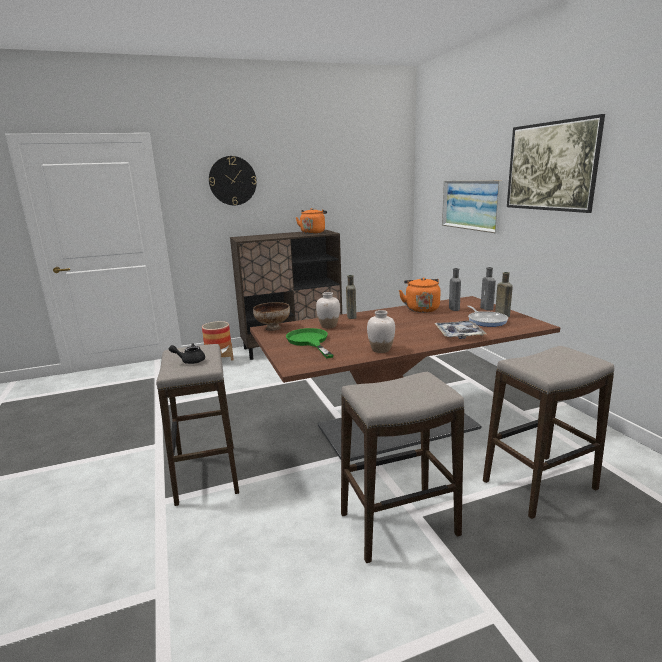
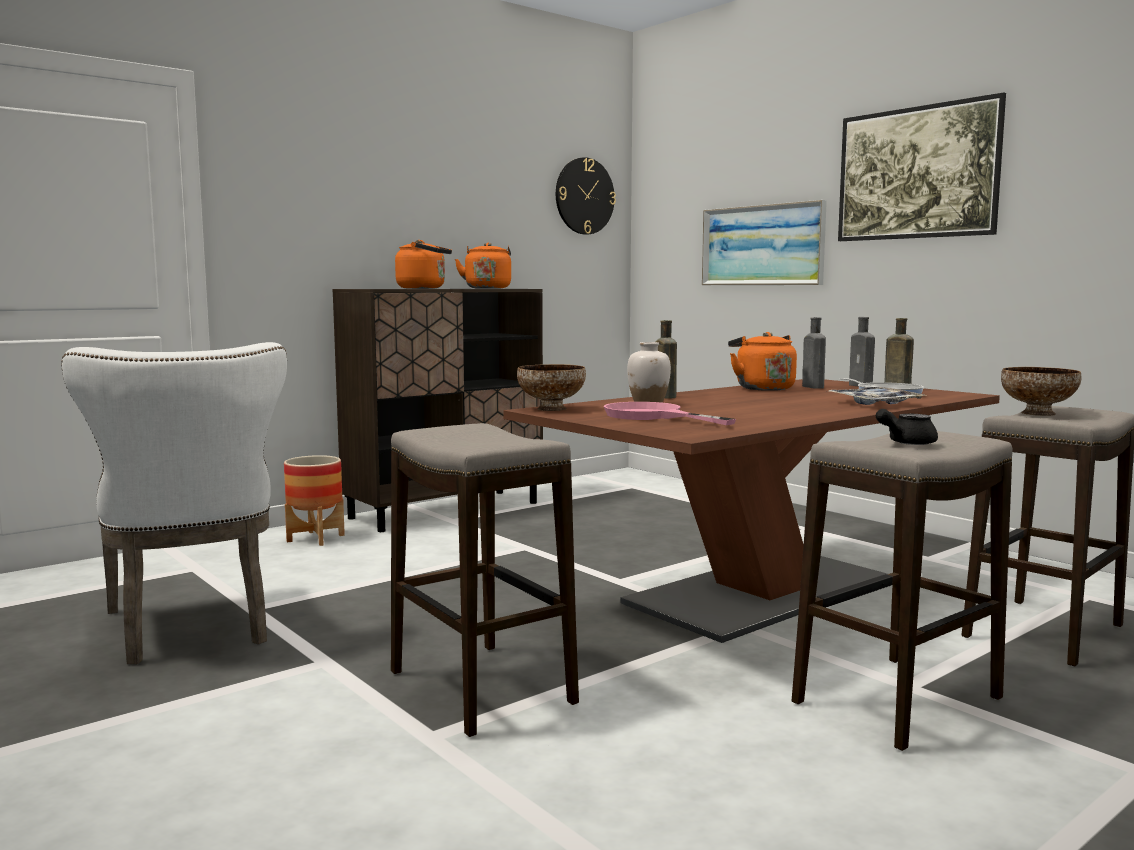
camera: 20 degrees left, 10 degrees down
(126, 415) = (194, 629): none -> white chair
(190, 361) = (480, 437): black teapot -> black teapot (905, 443)
(232, 181) = (341, 182): wall clock -> wall clock (584, 196)
(273, 236) = (424, 288): none -> orange kettle
(309, 341) = (653, 416): green frying pan -> pink frying pan
(381, 350) = (791, 418): white vase -> none
(544, 357) = (1037, 413): none -> bowl

